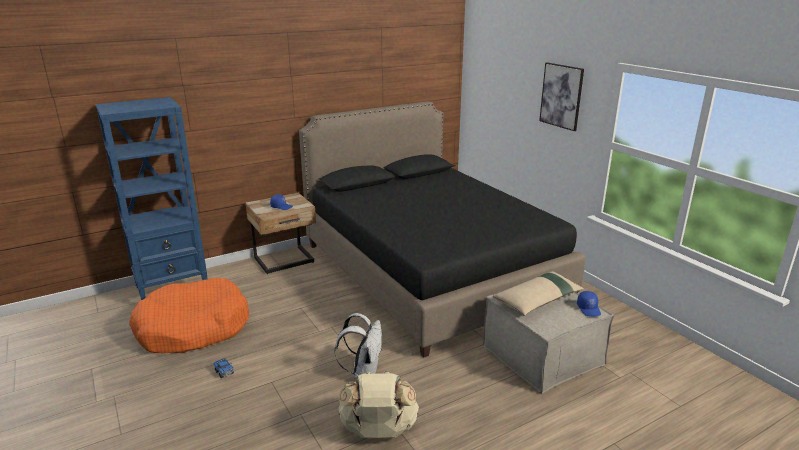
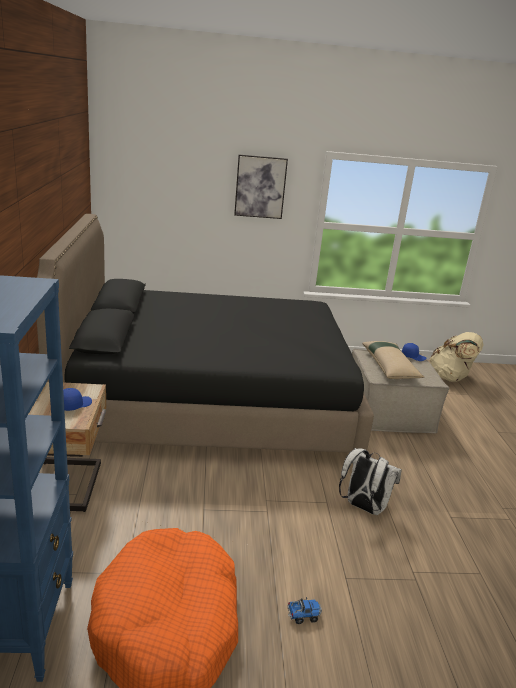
camera: 65 degrees left, 0 degrees up
(378, 431) = (456, 529): beige backpack -> beige backpack (450, 378)

